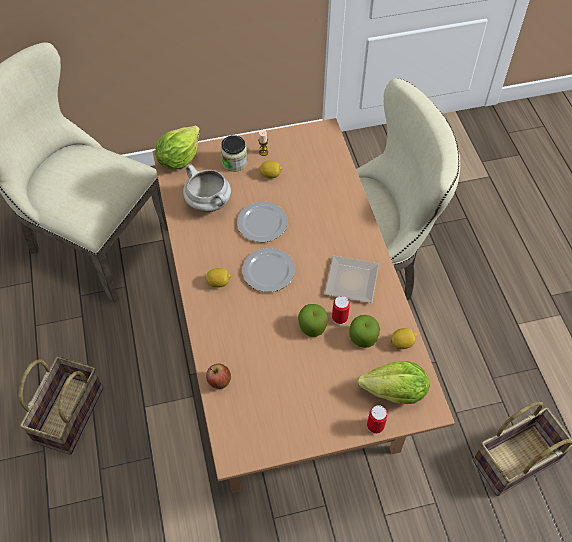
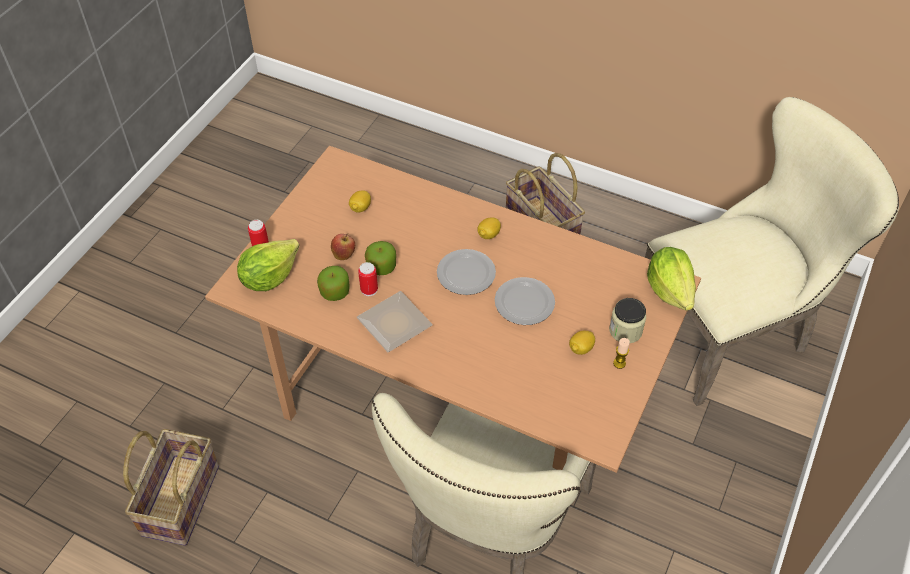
camera: 130 degrees right, 5 degrees down
(209, 203) = (587, 280): white cooking pot -> none
(219, 382) = (398, 184): apple -> apple (344, 255)
(402, 343) = (300, 314): lemon -> lemon (360, 208)

